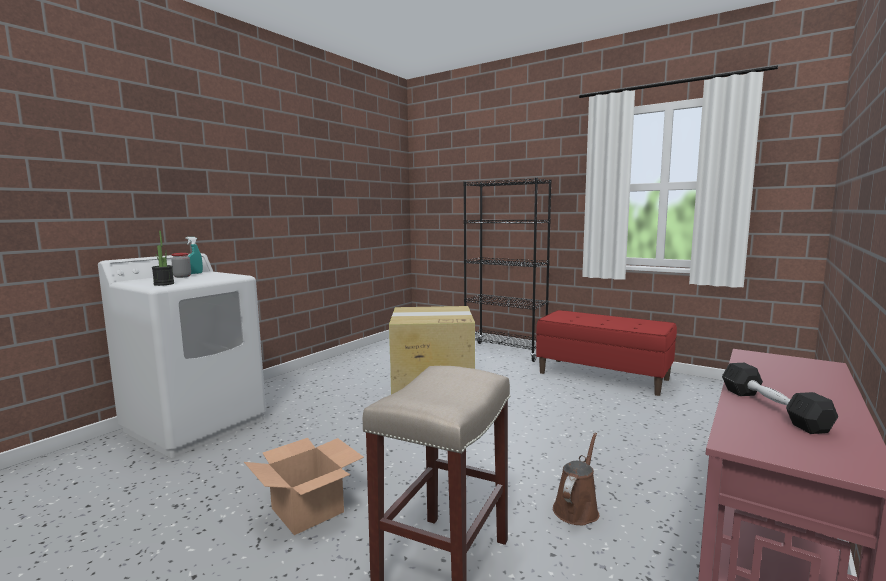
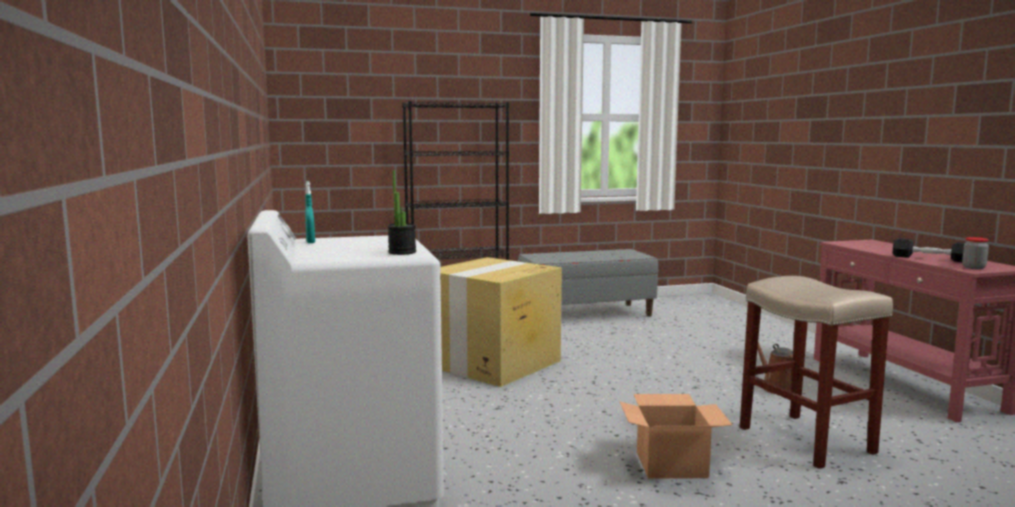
camera: 50 degrees left, 0 degrees up
(182, 276) = (334, 246): jar -> jar (973, 268)
(603, 376) = (586, 314): red bench -> grey bench

